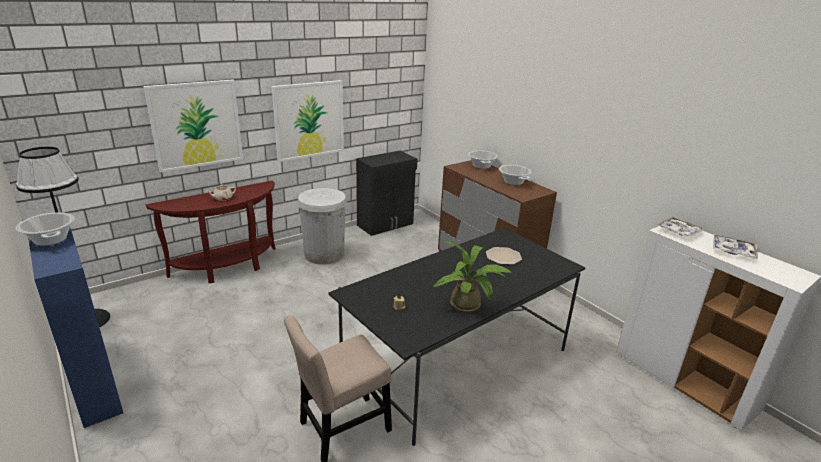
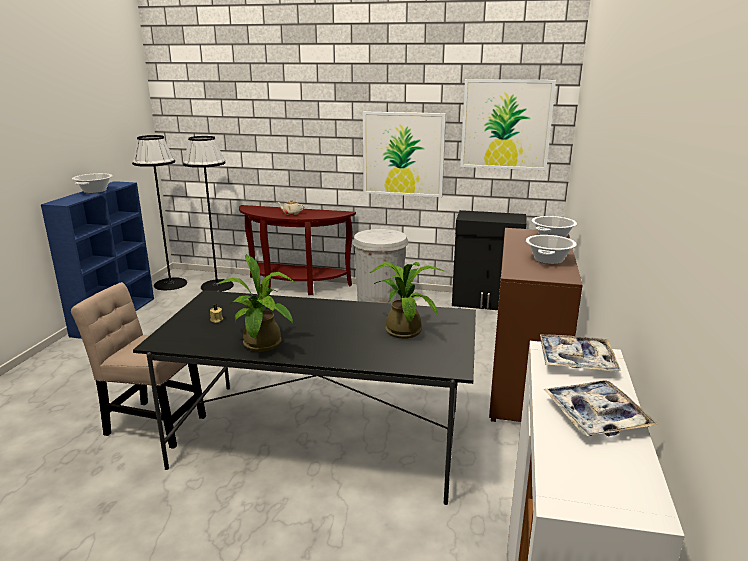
camera: 50 degrees right, 5 degrees down
(149, 299) = (217, 286): none -> black floor lamp
(196, 125) = (289, 140): picture -> picture (506, 124)
(503, 256) = (403, 329): plate -> potted plant

